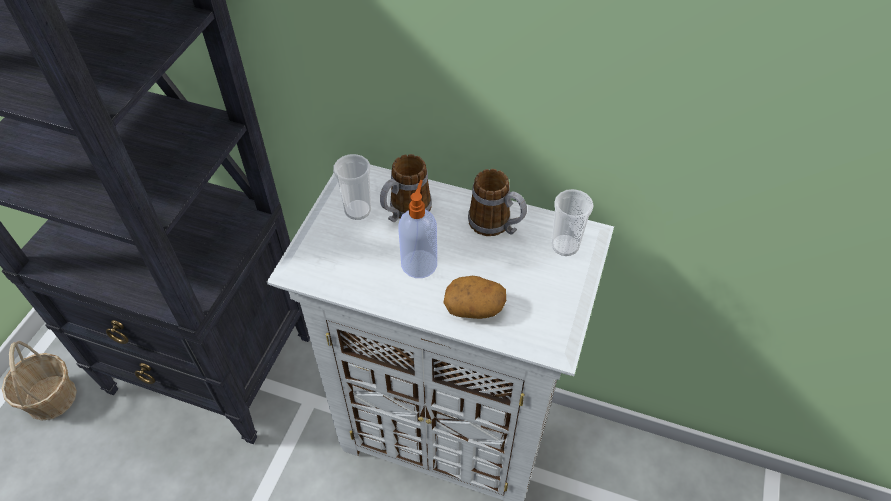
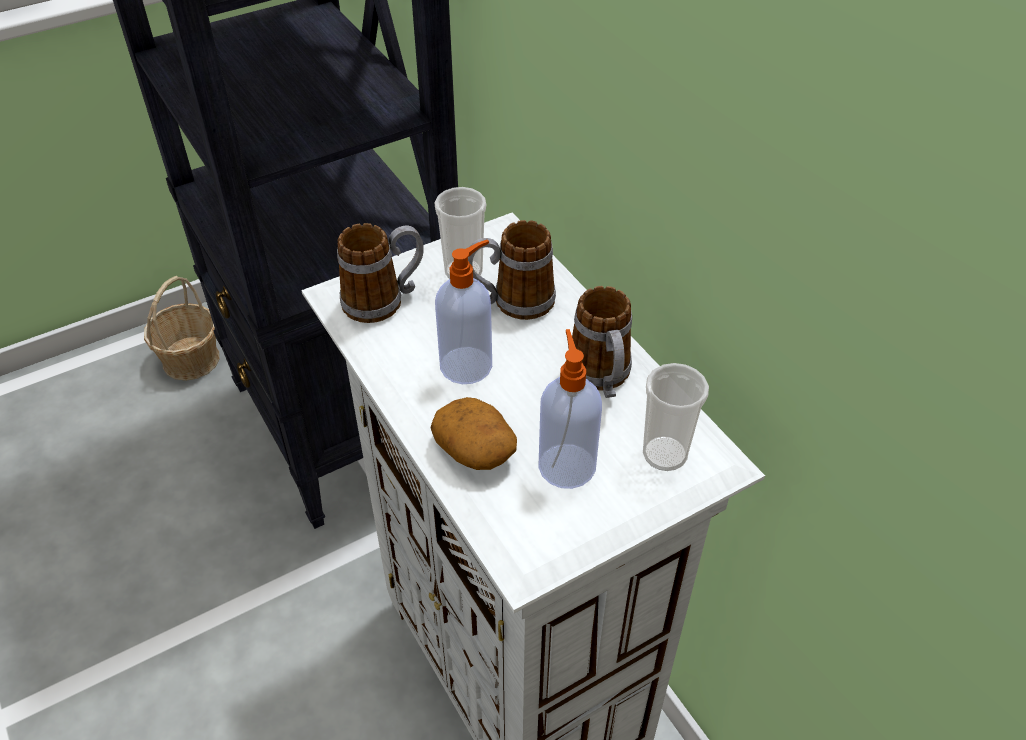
camera: 40 degrees right, 5 degrees down
(330, 256) = (384, 300): none -> mug
(526, 283) = (566, 464): none -> soap dispenser

